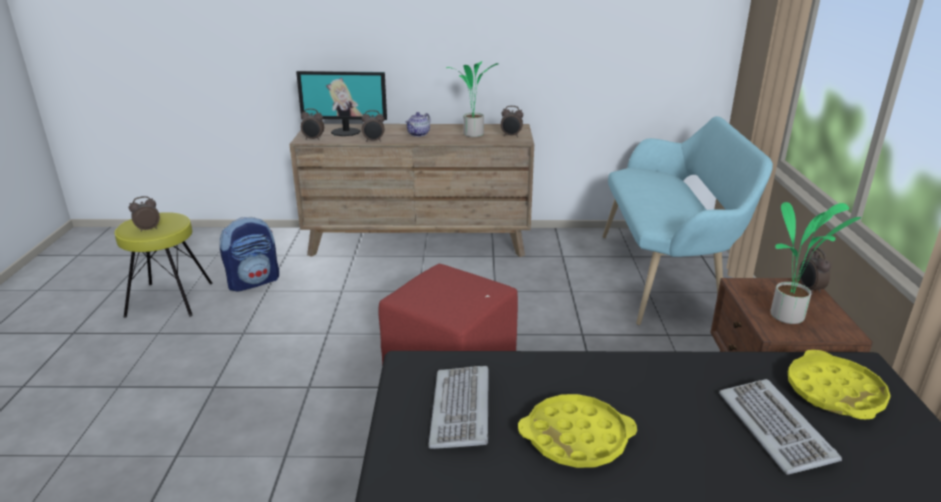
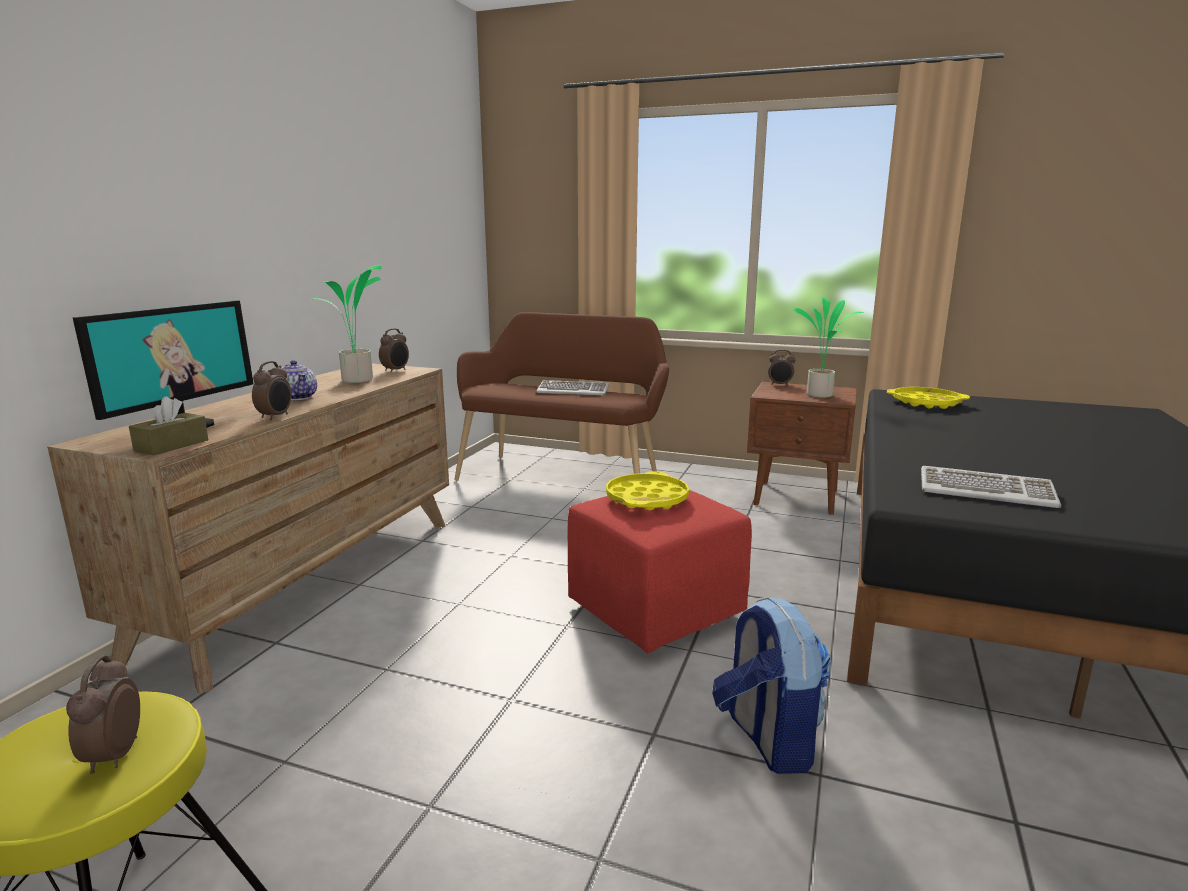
camera: 70 degrees left, 10 degrees down
(254, 282) = (223, 777): backpack -> backpack (767, 739)
(313, 139) = (172, 445): alarm clock -> brown tissue box
(576, 438) = (1012, 463): yellow tray -> yellow tray (647, 499)
(666, 276) = (564, 476): turquoise bench -> brown bench
(776, 428) = (974, 419): keyboard -> keyboard (573, 391)

